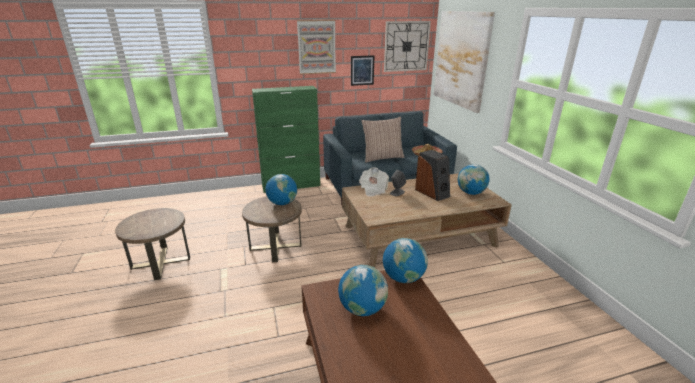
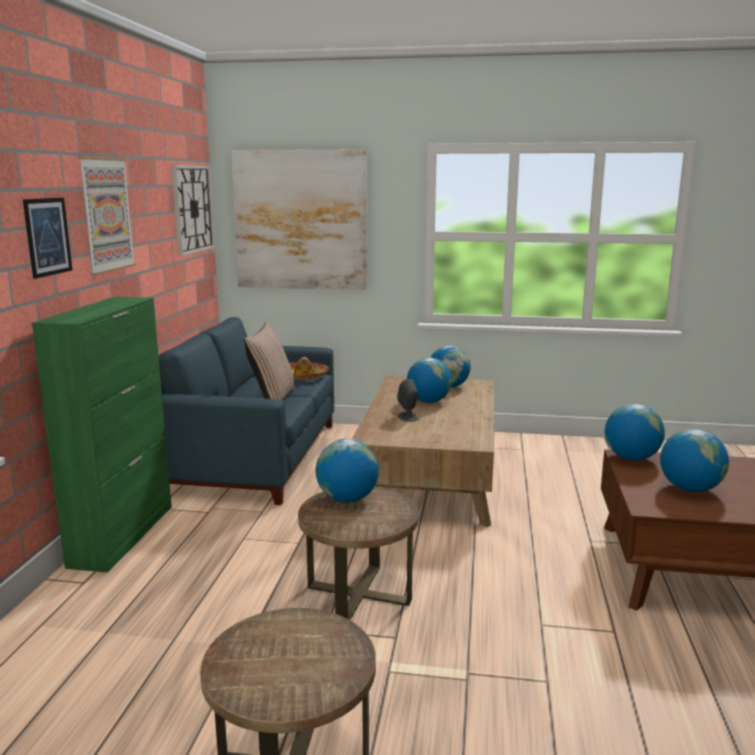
camera: 65 degrees left, 10 degrees down
(362, 70) = (158, 257): picture -> picture (48, 236)
(373, 190) = (382, 427): newspaper -> none
(432, 192) = (428, 401): speaker -> globe

